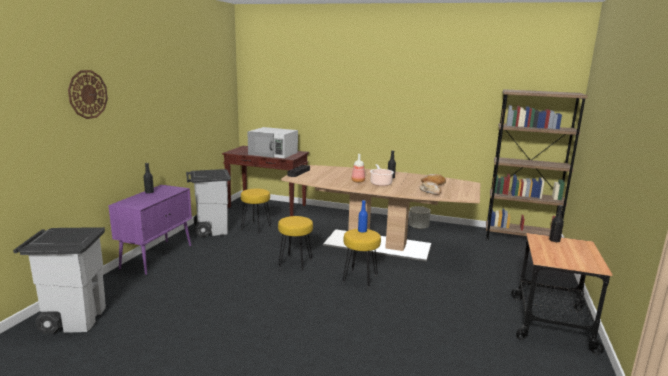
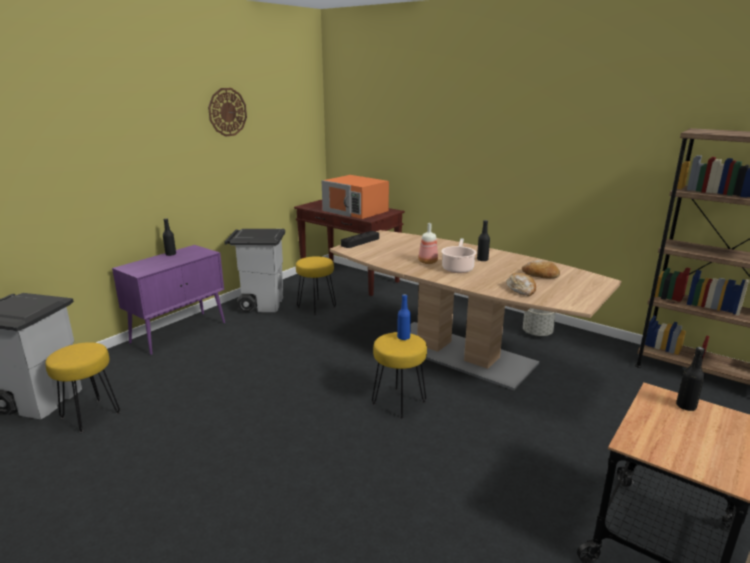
camera: 20 degrees right, 5 degrees up
(87, 94) = (78, 134): wall clock -> wall clock (227, 112)
(273, 153) = (356, 210): white microwave -> orange microwave
(295, 263) = (329, 364): yellow stool -> yellow stool (90, 415)

